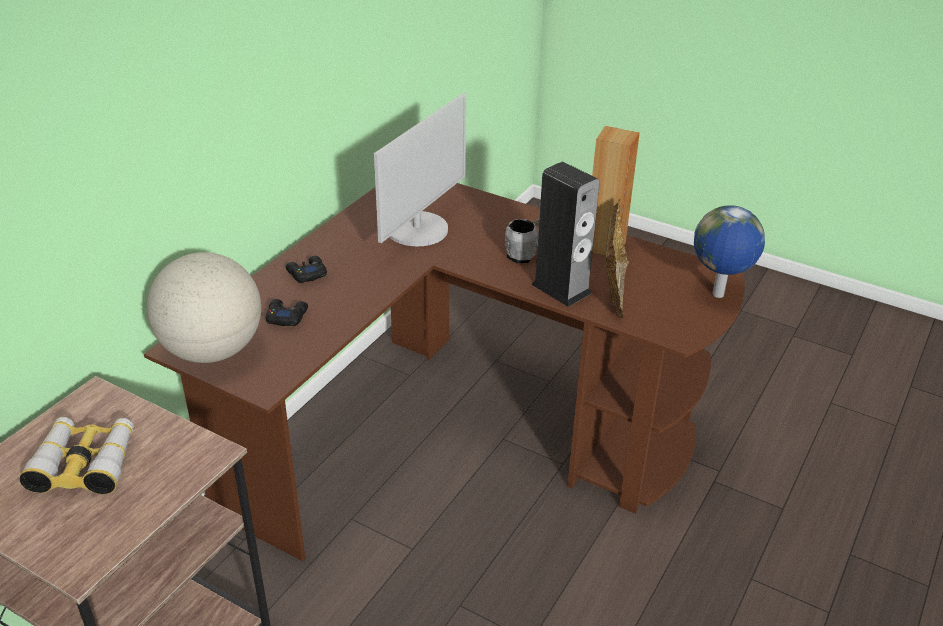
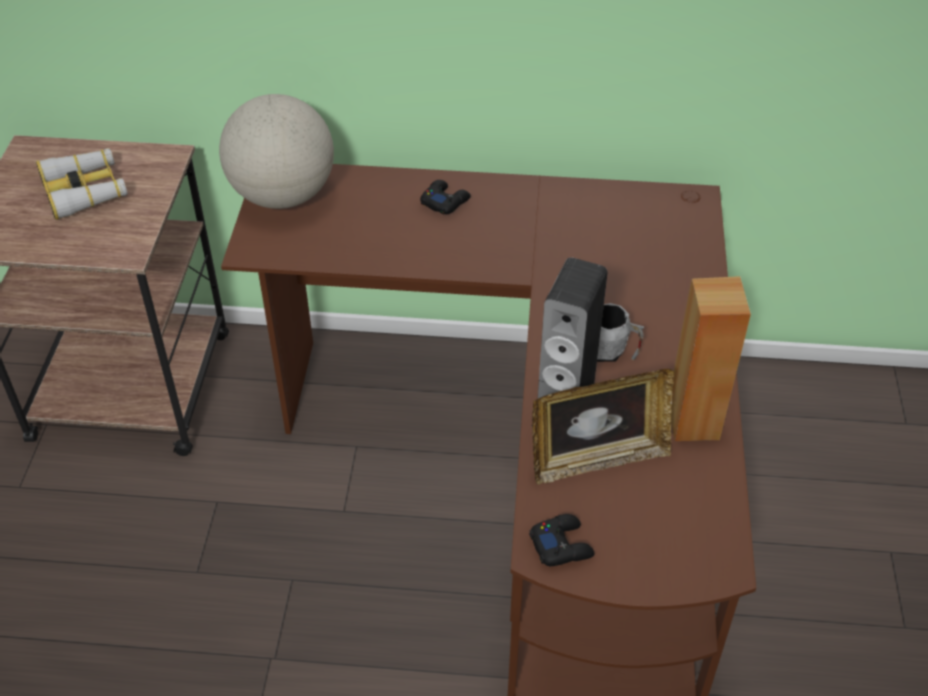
camera: 65 degrees right, 10 degrees up
(286, 316) = (364, 218): black game controller -> black game controller (561, 545)
(418, 229) = (592, 247): monitor -> none
(718, 295) = (667, 573): globe -> none

